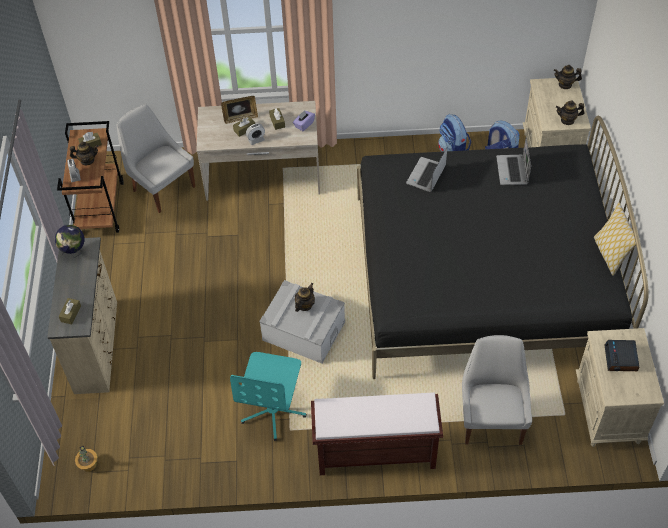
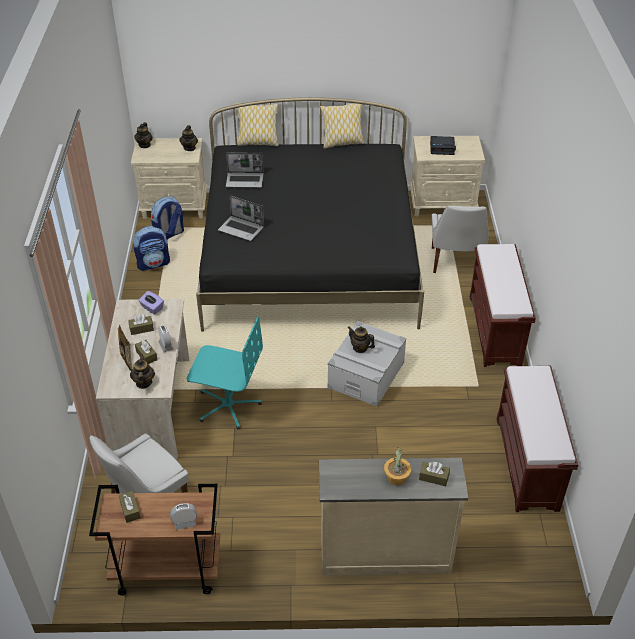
camera: 90 degrees left, 10 degrees down
(74, 252) = (342, 482): globe -> none
(87, 160) = (159, 511): teapot -> teapot (143, 382)
(88, 464) = (538, 550): potted plant -> potted plant (396, 477)
(186, 466) = (527, 464): none -> brown bench
(273, 410) = (458, 397): turquoise office chair -> turquoise office chair (228, 405)
(491, 419) = (455, 262): white chair -> white chair turned 90 degrees counterclockwise
(593, 177) = (258, 142): none -> pillow

